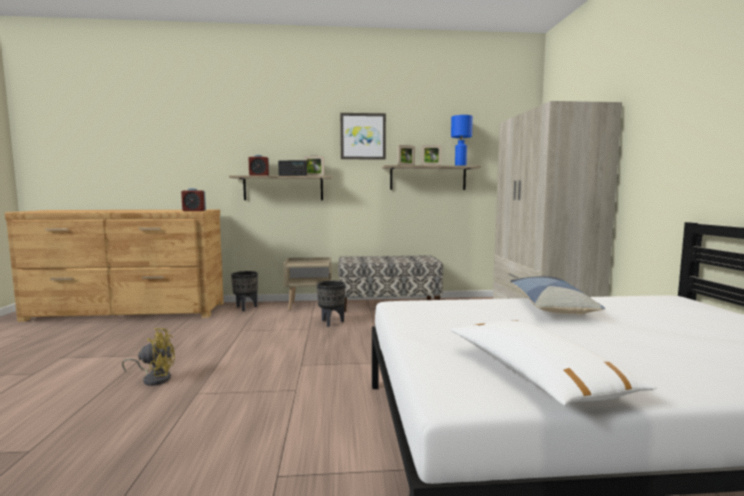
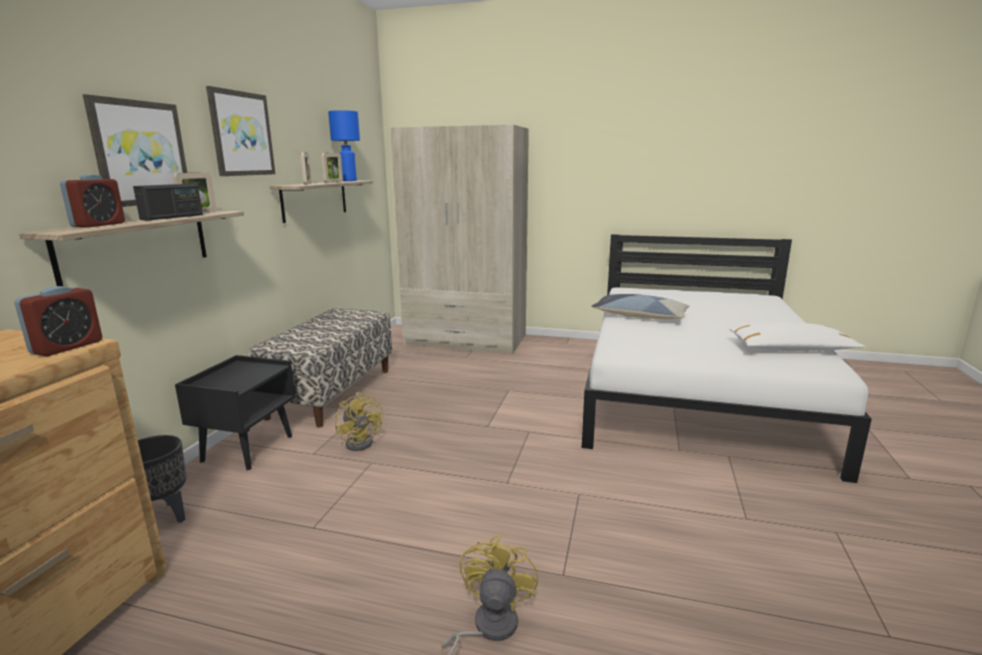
camera: 70 degrees left, 10 degrees up
(293, 147) = (140, 153): none -> picture
(309, 305) = (248, 448): beige nightstand -> black nightstand
(331, 322) = (362, 441): black planter -> yellow fan

